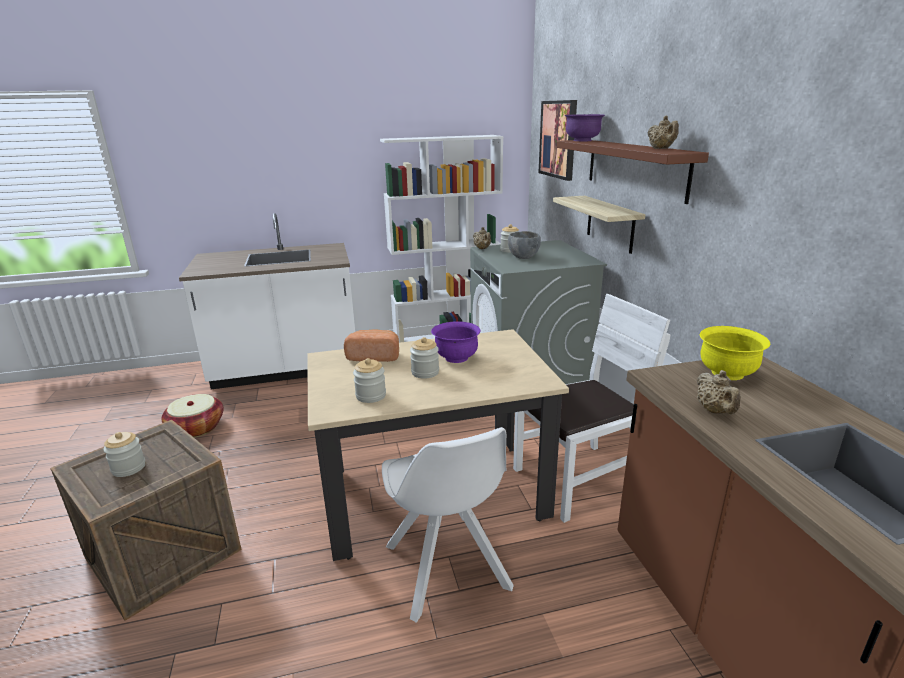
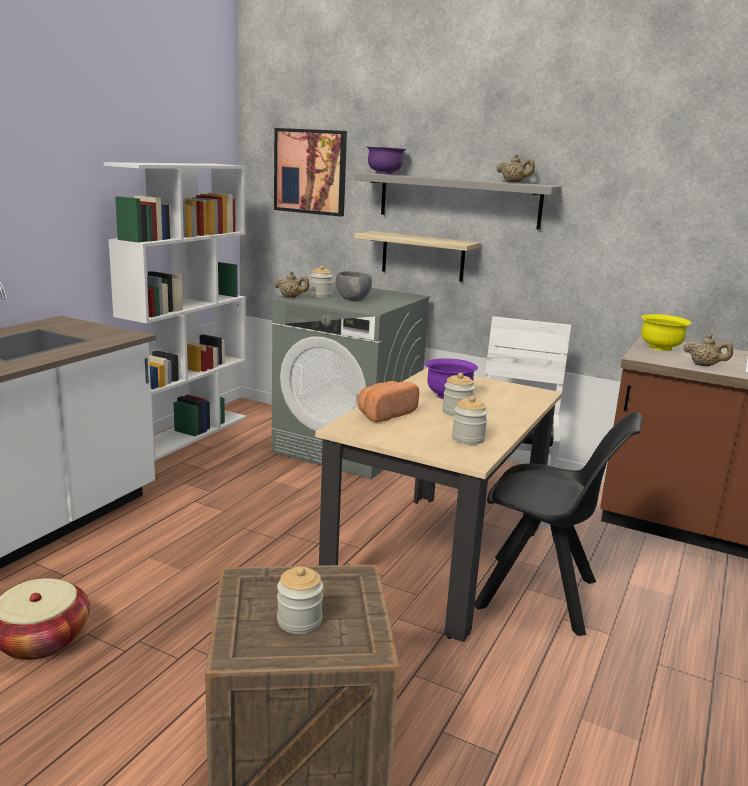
camera: 50 degrees left, 5 degrees down
(447, 569) = (541, 595): white chair -> black chair
(634, 168) = (458, 200): brown shelf -> grey shelf

